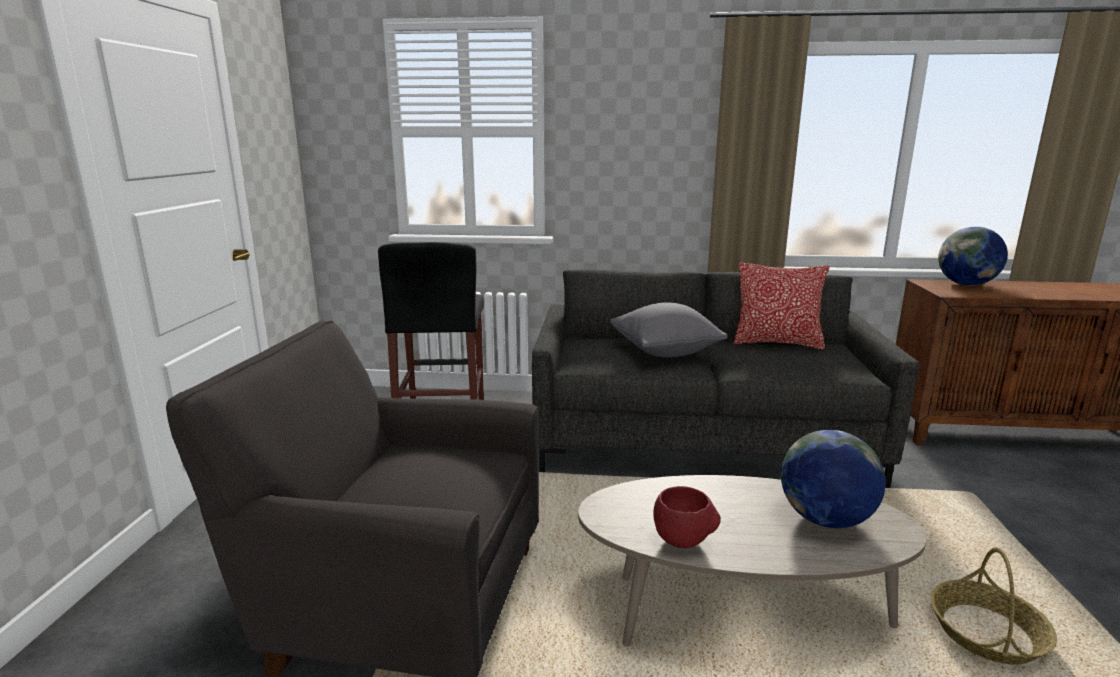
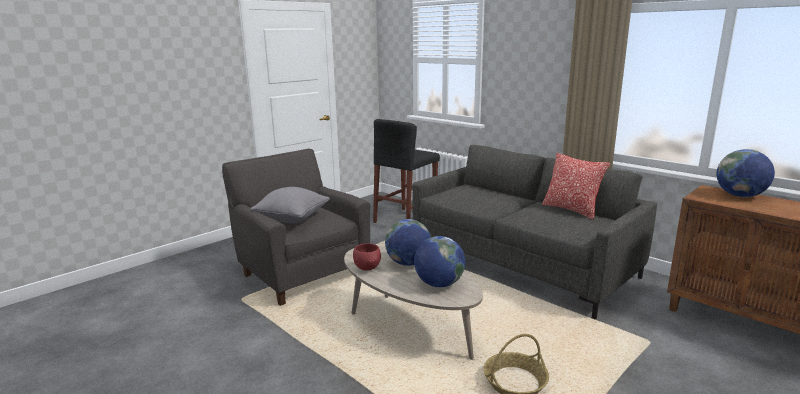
camera: 40 degrees right, 0 degrees up
(665, 352) = (492, 199): grey pillow -> grey pillow (292, 219)
(715, 500) = (408, 263): none -> globe

